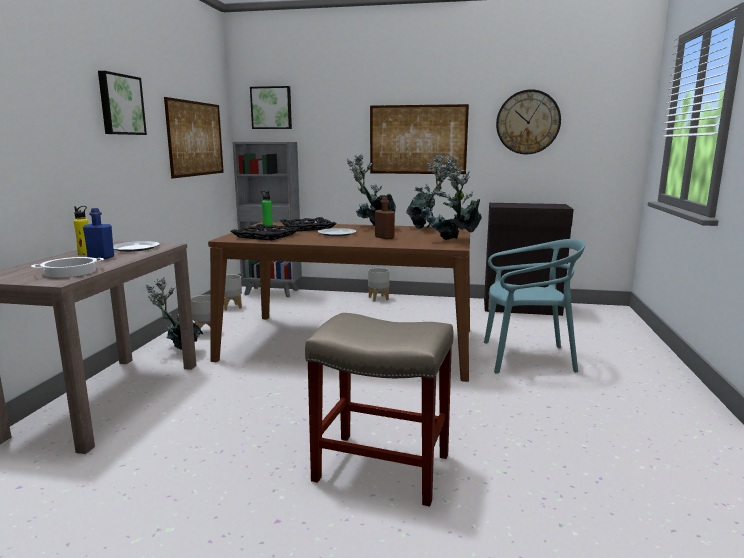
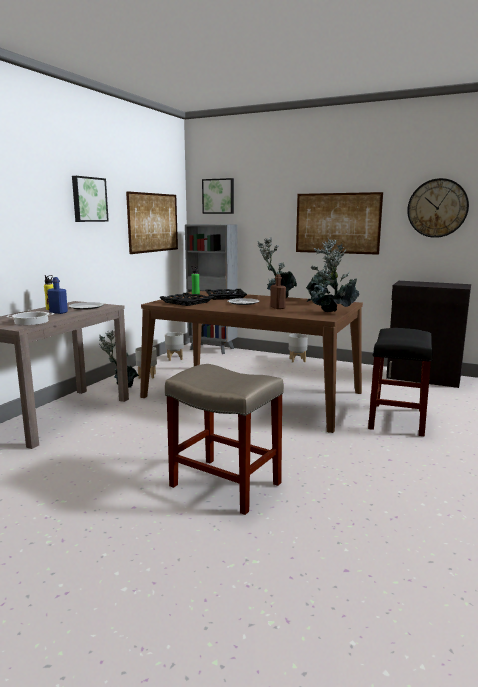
camera: 15 degrees right, 0 degrees up
(526, 358) = (397, 420): turquoise chair -> black stool

